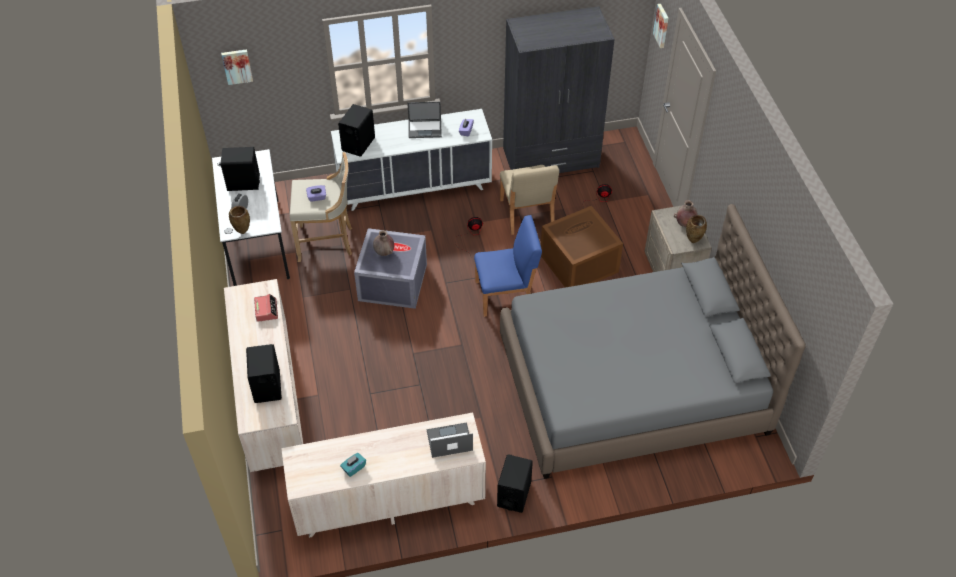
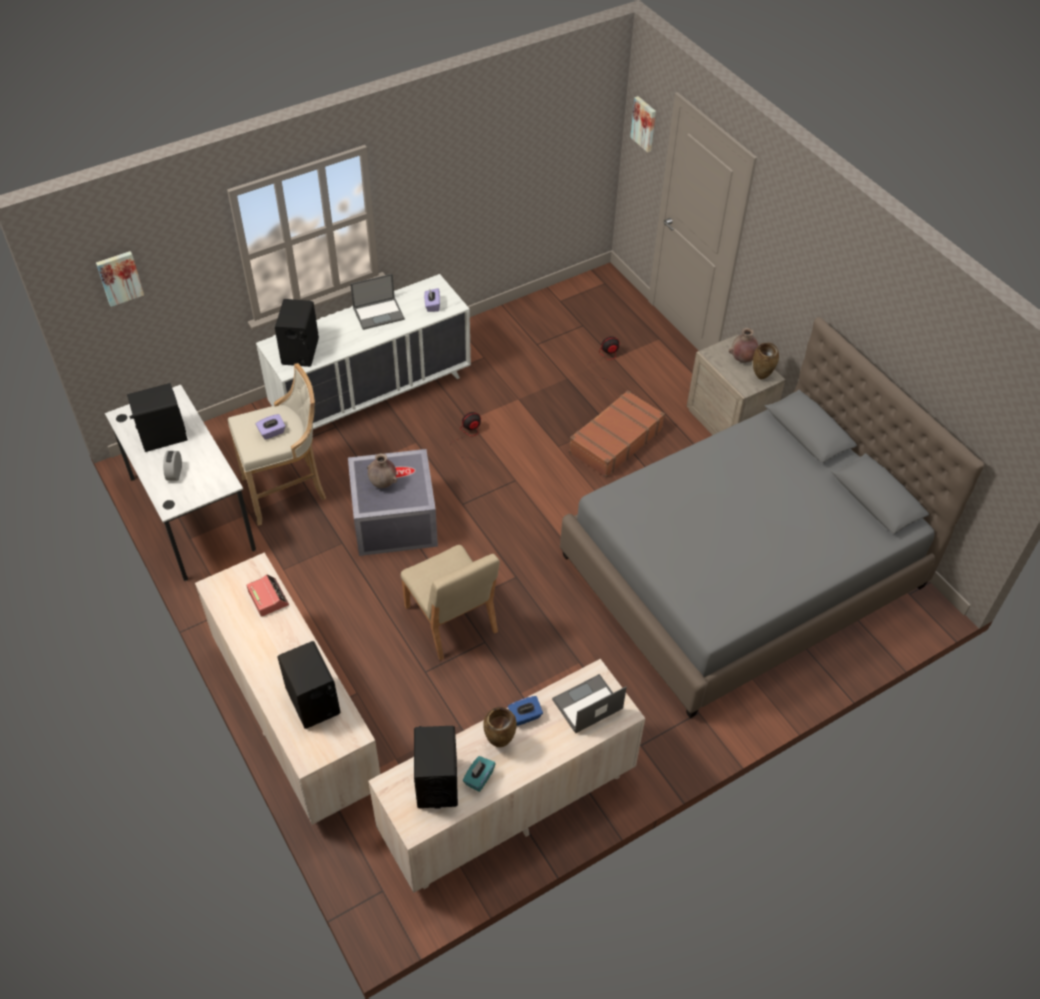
camera: 20 degrees left, 0 degrees up
(242, 232) = (189, 502): brown vase -> brown vase (499, 743)
(403, 436) = (525, 716): none -> blue tissue box
(506, 295) = (544, 500): blue chair -> none
(514, 494) = (662, 749): black speaker -> black speaker (437, 782)
(526, 214) = (526, 395): beige chair -> beige chair (451, 620)
(551, 158) = (526, 321): grey wardrobe -> none
(578, 264) = (615, 441): brown storage box -> brown suitcase

